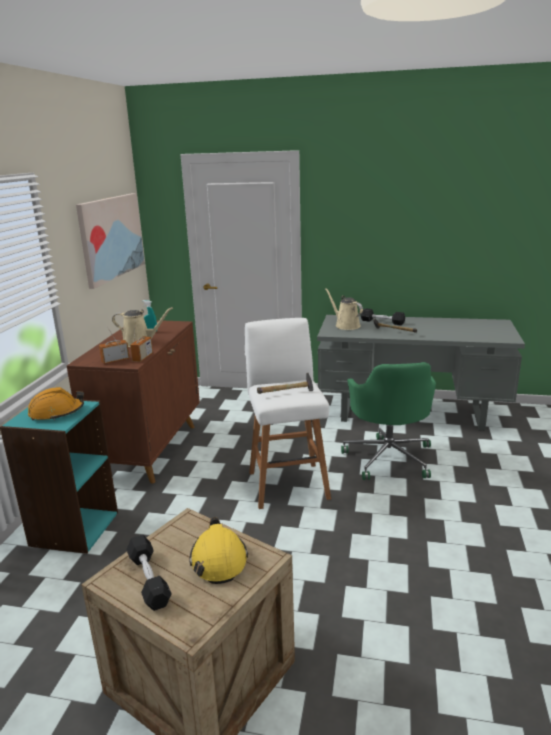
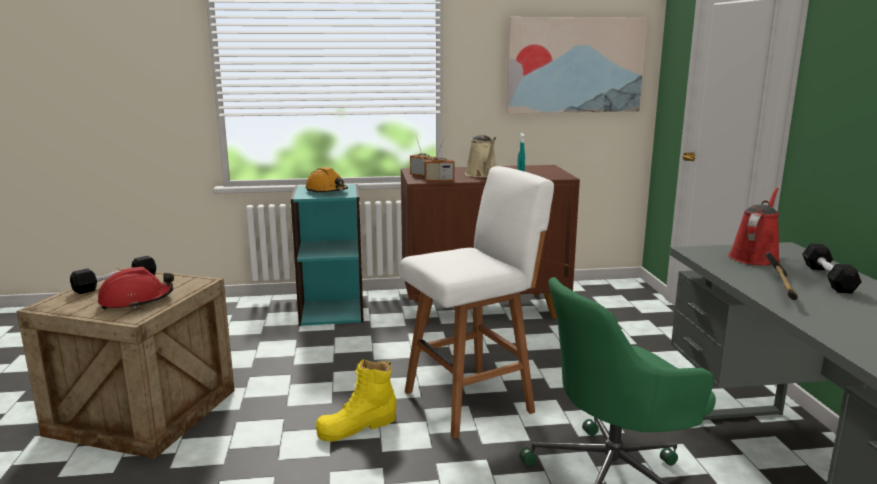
camera: 70 degrees right, 5 degrees down
(218, 560) = (136, 301): yellow hard hat -> red hard hat
(287, 393) = (451, 260): hammer -> none
(296, 538) = (357, 426): none -> yellow boot
(345, 325) = (755, 257): beige watering can -> red watering can

